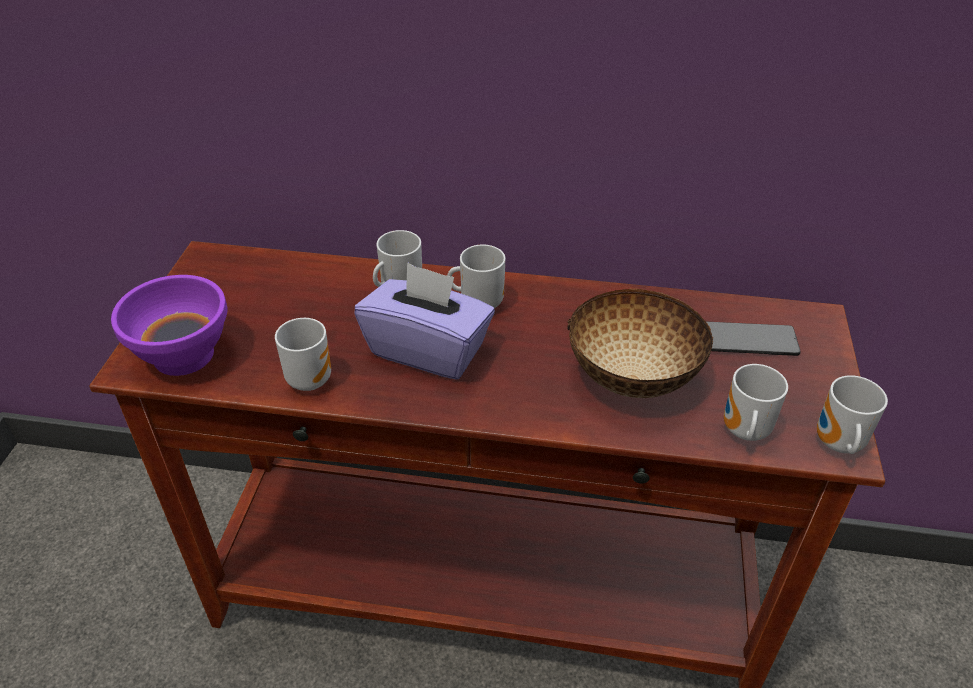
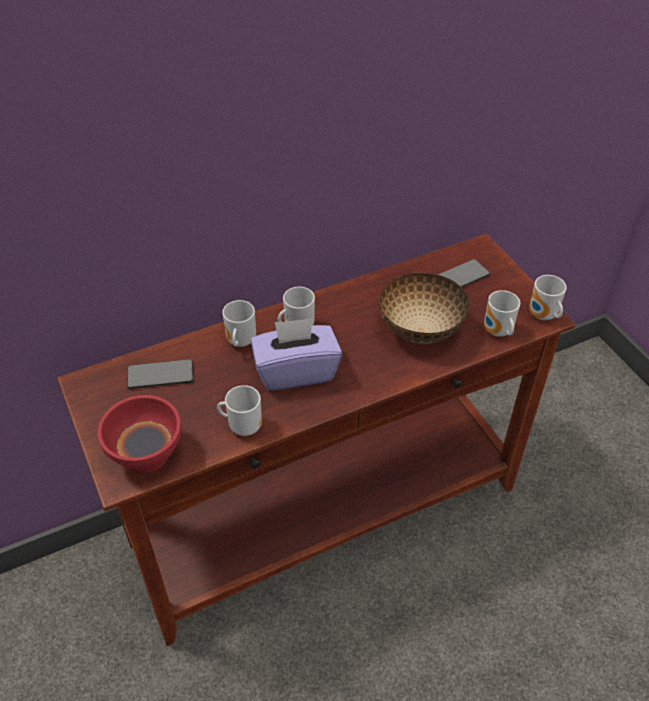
camera: 35 degrees left, 5 degrees up
(182, 355) = (145, 455): purple bowl -> red bowl
(283, 284) = (160, 375): none -> phone

